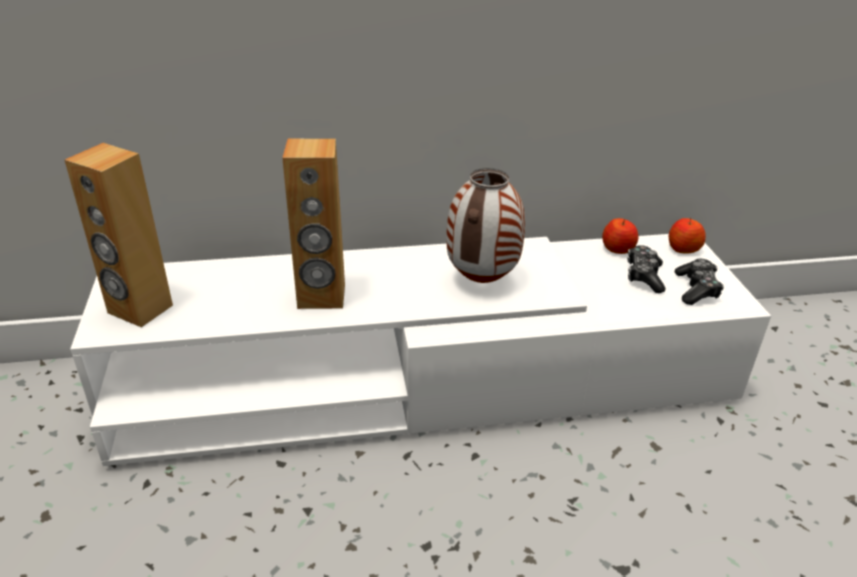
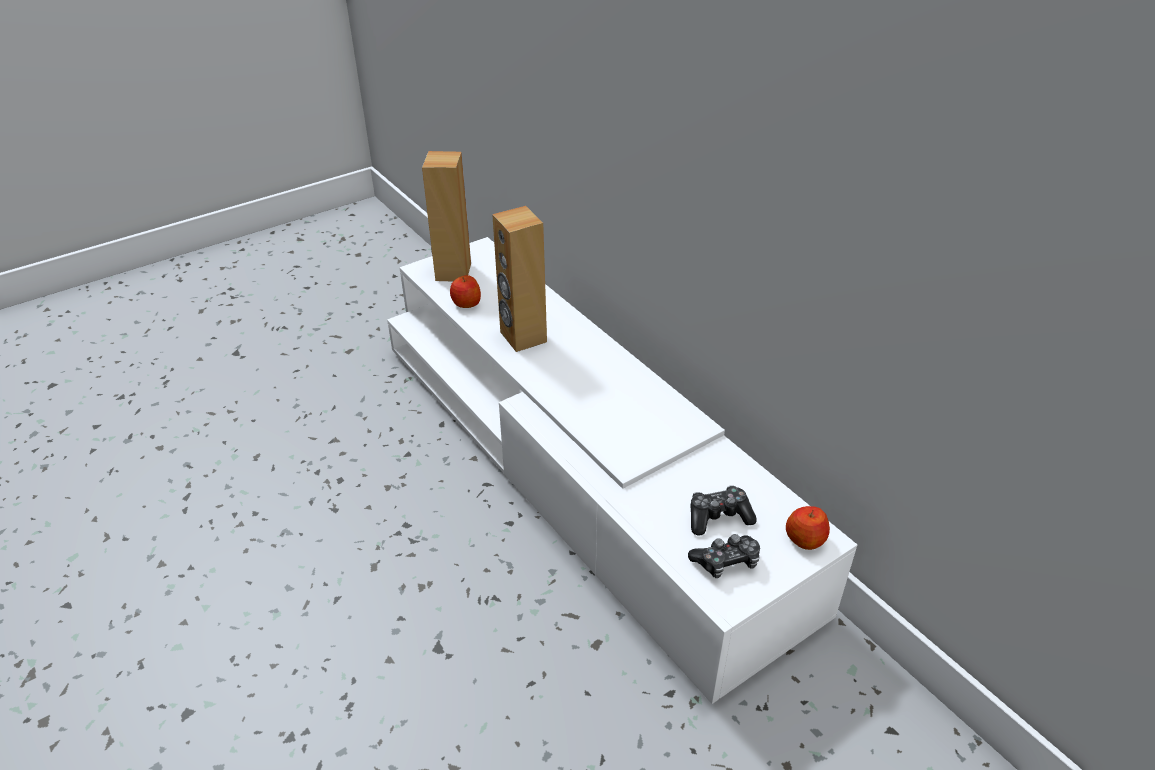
camera: 65 degrees right, 5 degrees up
(482, 282) = (609, 410): vase -> none
(618, 249) = (756, 488): apple -> apple (466, 303)

